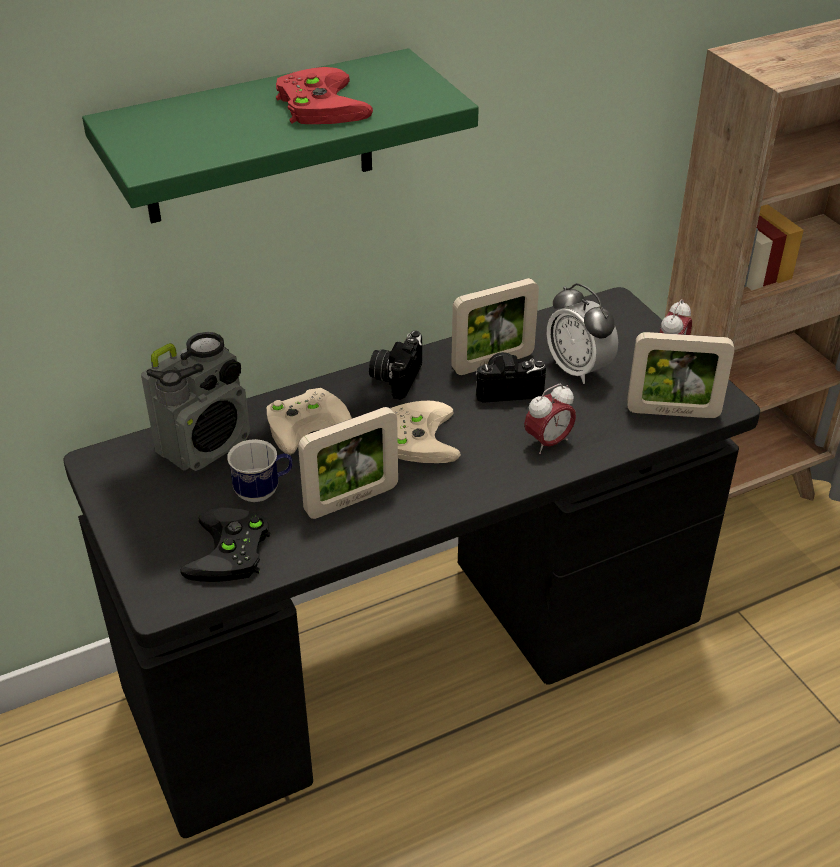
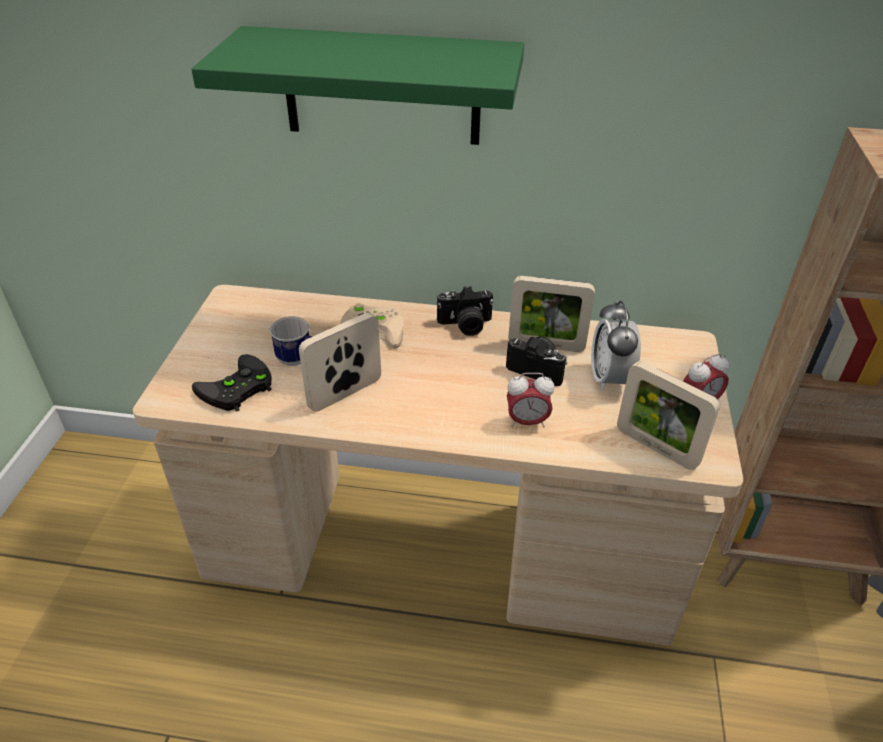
camera: 35 degrees right, 0 degrees up
(205, 444) = (298, 314): radio -> none
(317, 104) = (395, 56): red game controller -> none
(351, 500) = (345, 393): picture frame -> picture frame turned 135 degrees clockwise
(396, 377) = (465, 325): camera -> camera turned 150 degrees counterclockwise
(418, 436) = (437, 372): beige game controller -> none
(419, 659) = (439, 550): black desk -> beige desk

